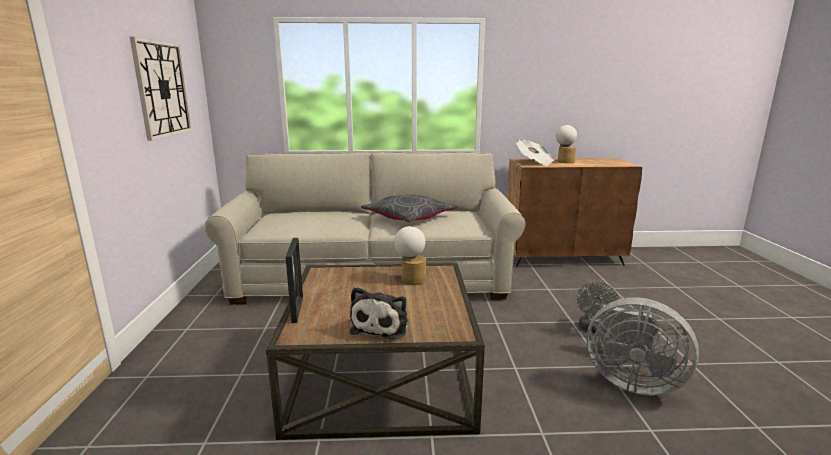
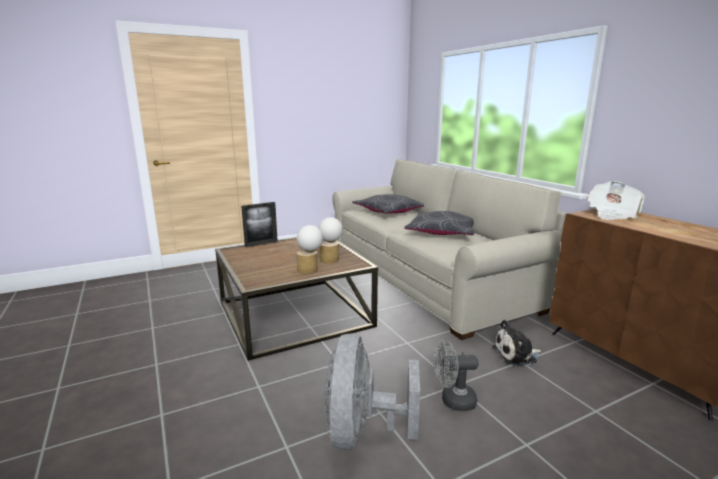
camera: 65 degrees right, 0 degrees up
(162, 89) = (346, 109): wall clock -> none
(305, 219) = (389, 211): none -> grey pillow
(382, 325) = (253, 264): plush toy -> plush toy (517, 355)
(564, 161) = (663, 224): table lamp -> table lamp (310, 269)

